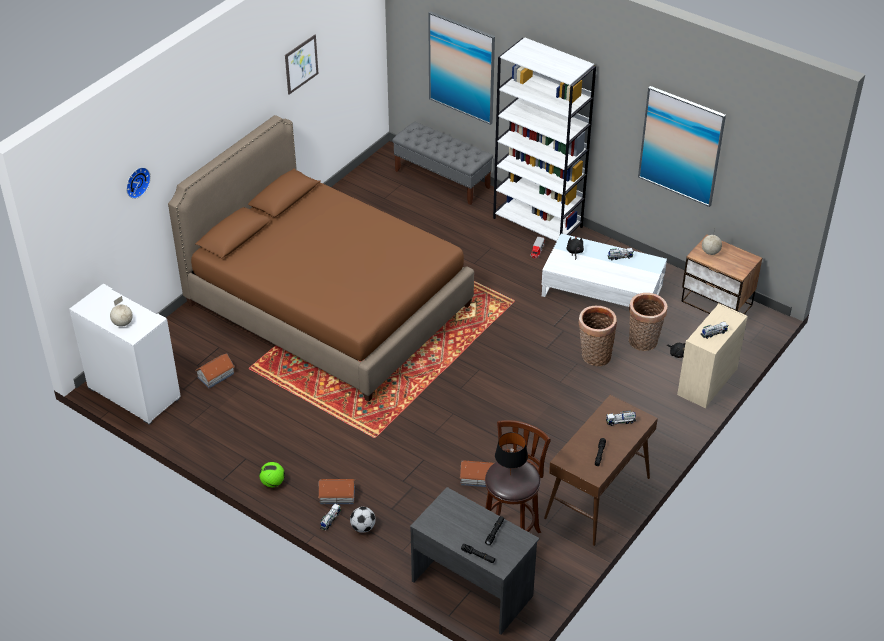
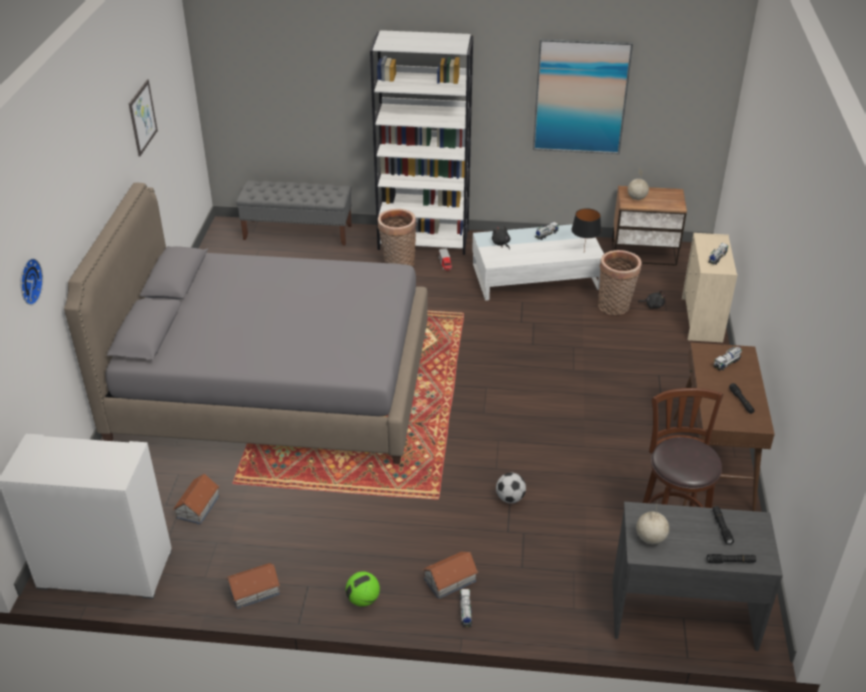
camera: 30 degrees left, 5 degrees down
(122, 323) = (90, 470): globe -> globe (650, 539)
(328, 305) = (274, 384): brown bed -> grey bed
(363, 528) = (509, 603): football -> football (510, 498)
(461, 67) = (300, 95): picture -> none
(478, 478) = (582, 494): toy house -> toy house (254, 591)
(510, 475) = (686, 458): black table lamp -> black table lamp (584, 253)
(594, 356) = (582, 334): basket -> basket (398, 263)

